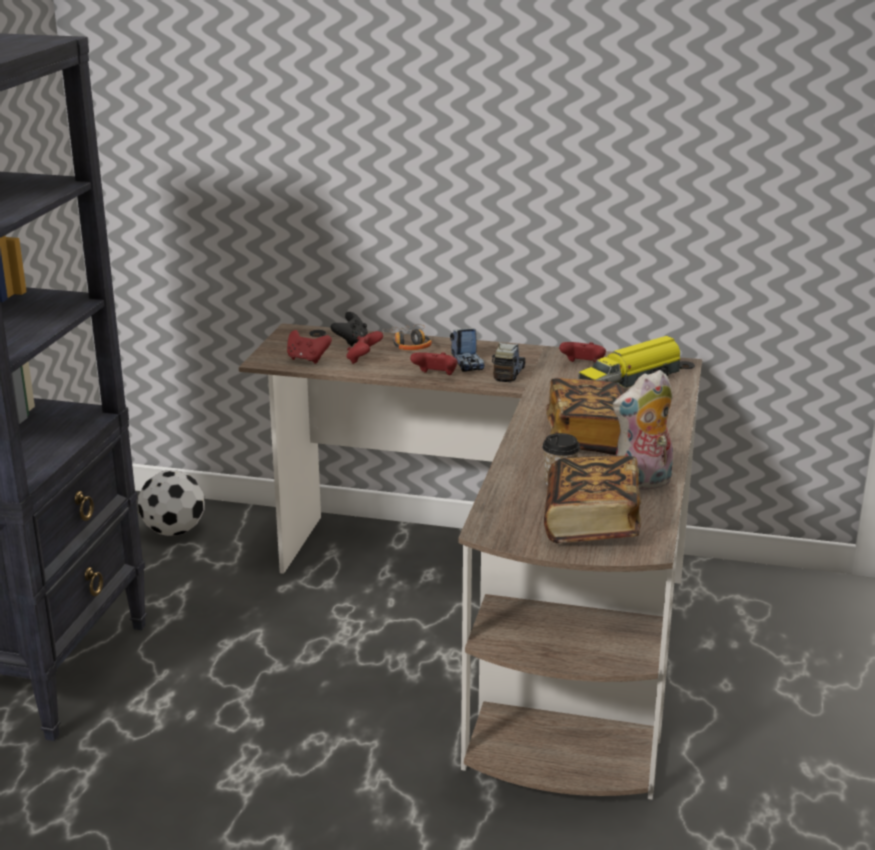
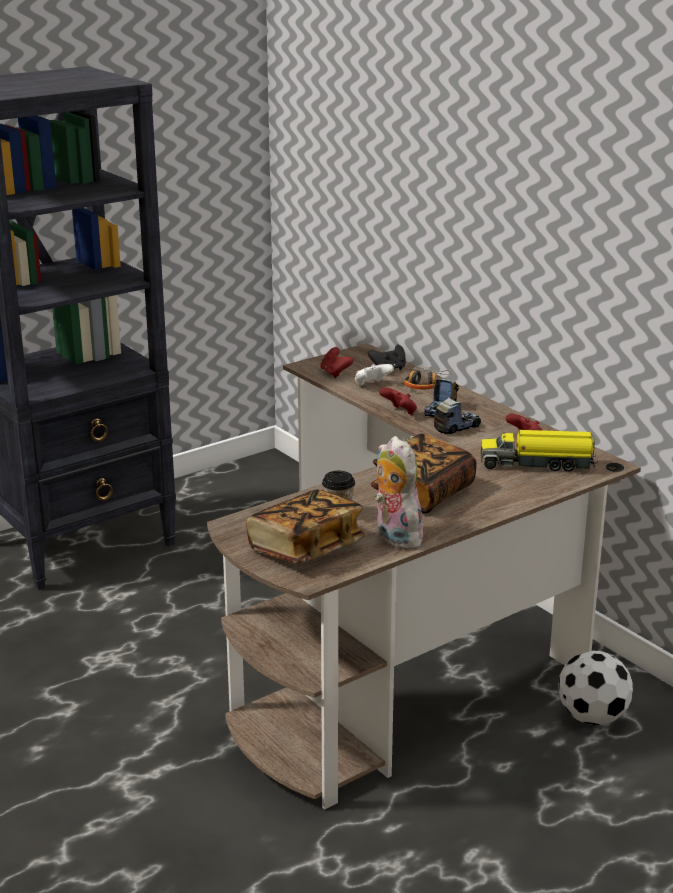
camera: 40 degrees right, 0 degrees up
(174, 530) = (273, 491): football -> football (592, 716)
(363, 360) = (371, 385): red game controller -> white game controller
(642, 484) = (394, 537): plush toy -> plush toy turned 45 degrees clockwise

